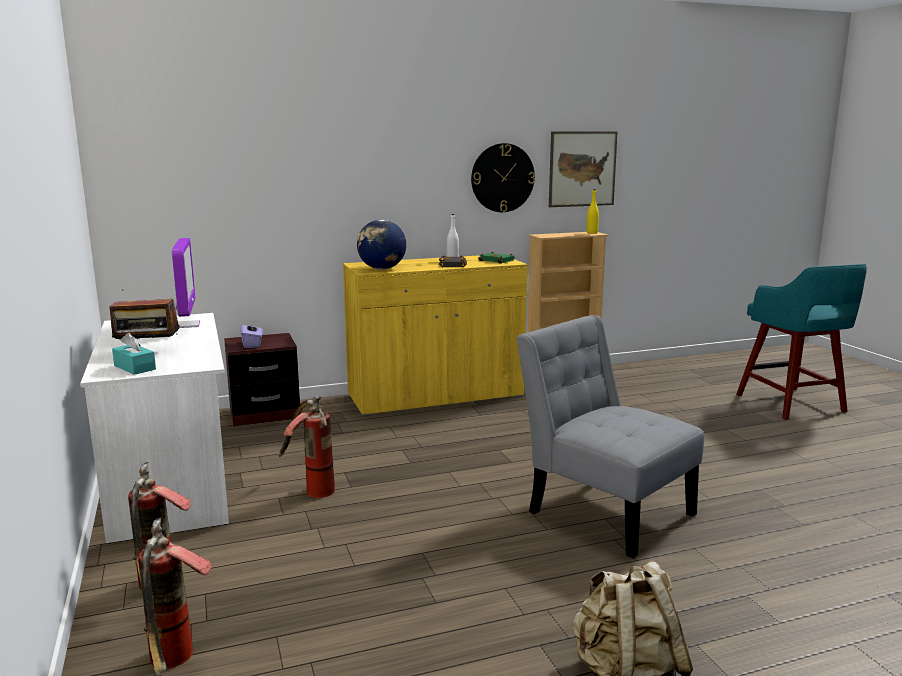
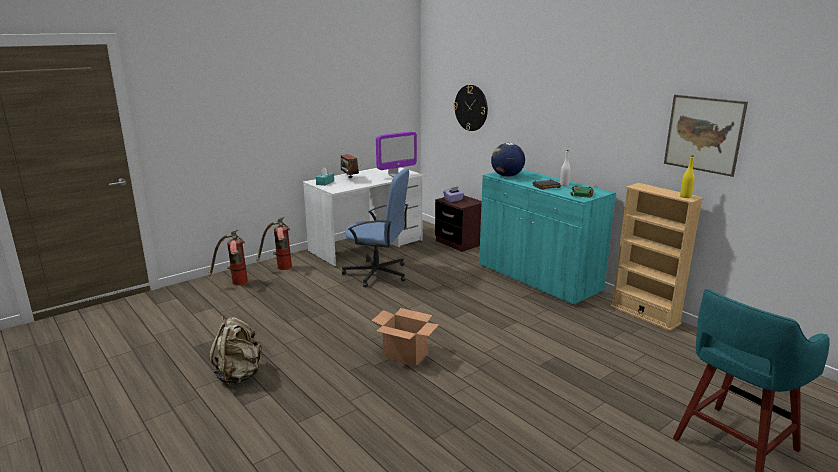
camera: 70 degrees right, 5 degrees up
(310, 490) = (377, 274): fire extinguisher -> blue office chair
(435, 396) = (538, 278): yellow cabinet -> turquoise cabinet
(502, 178) = (626, 129): wall clock -> wall clock (471, 108)
(604, 510) = (405, 355): grey chair -> cardboard box

